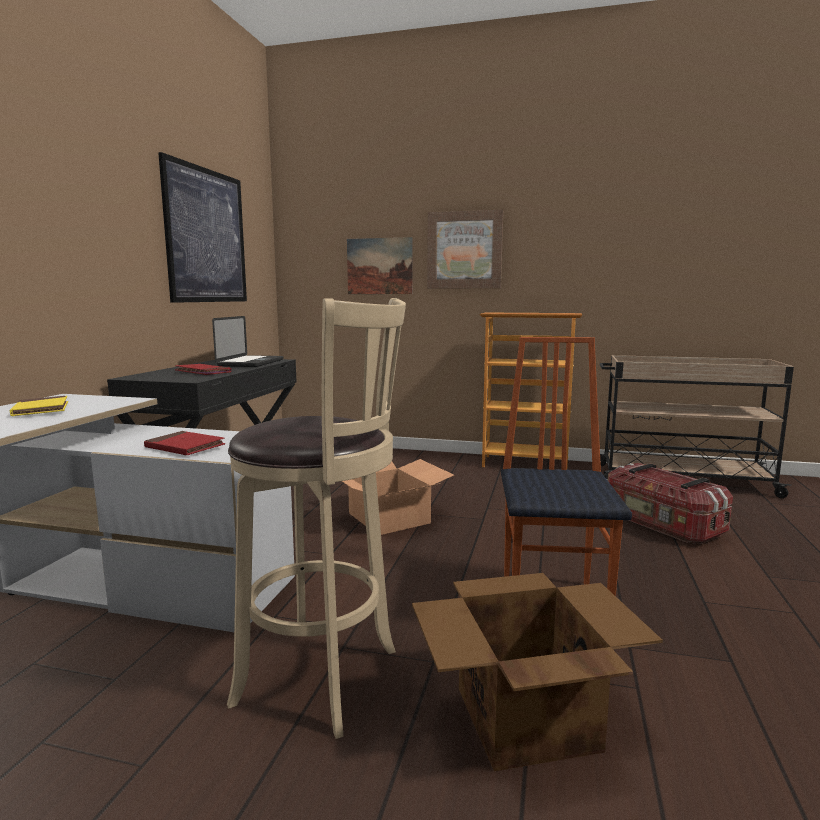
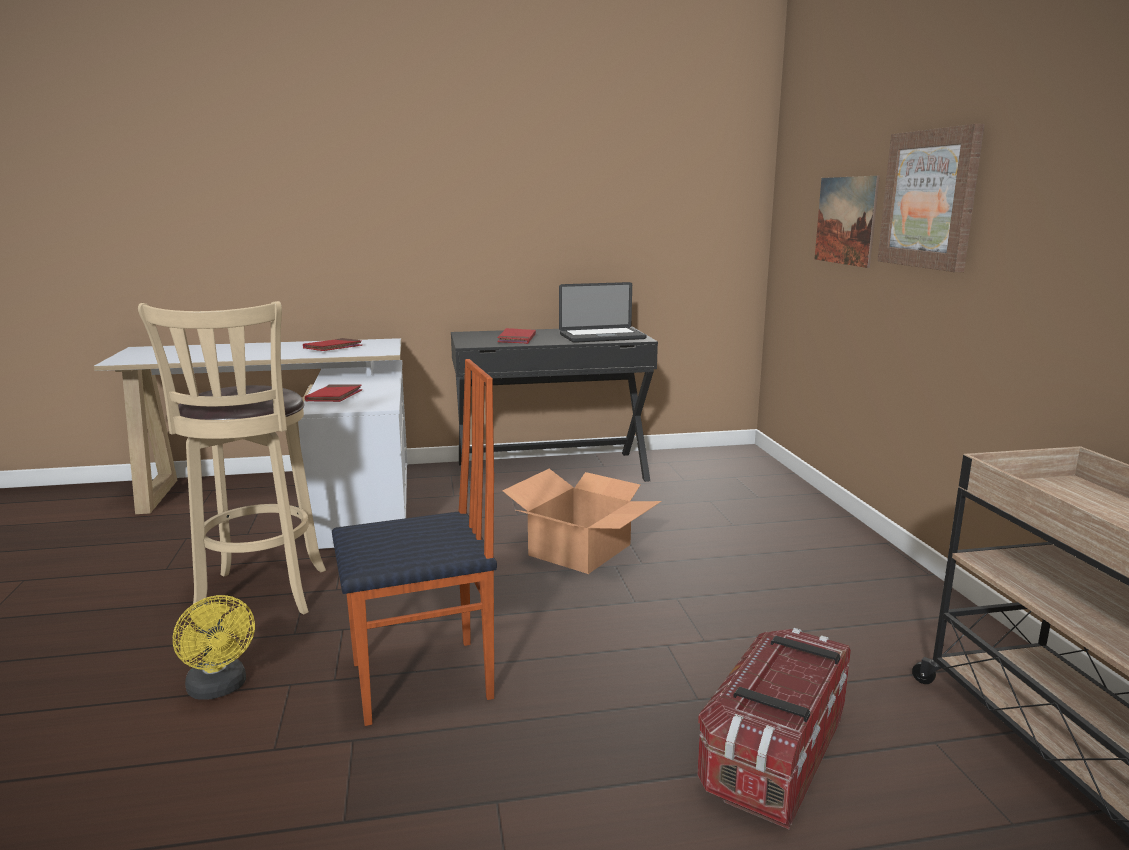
camera: 65 degrees right, 5 degrees up
(41, 410) = (333, 348): yellow book -> red book
(206, 236) = (619, 189): picture -> none
(524, 718) = (220, 689): cardboard box -> yellow fan
(525, 464) = (917, 596): bookcase -> none

